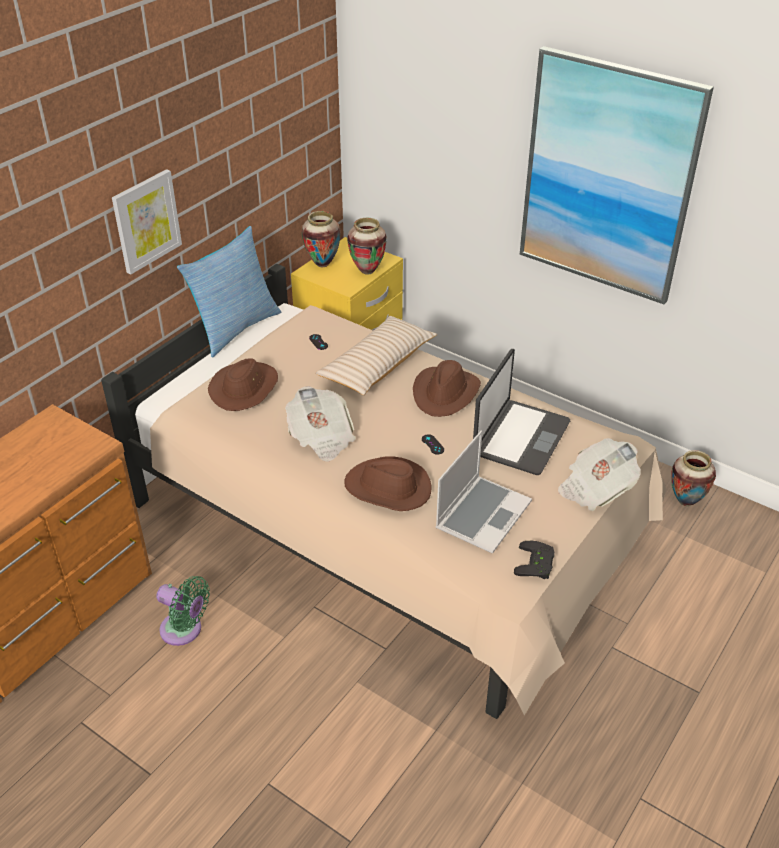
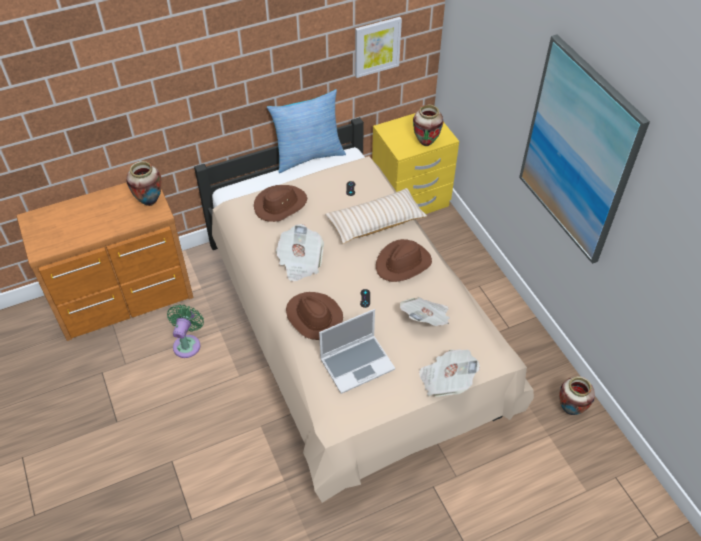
camera: 30 degrees right, 10 degrees up
(146, 221) = (245, 73): picture -> picture (377, 46)
(184, 630) = (188, 343): green fan -> green fan turned 135 degrees counterclockwise
(322, 264) = (399, 126): vase -> vase (150, 202)
(520, 438) = (426, 319): laptop -> newspaper
(537, 564) = (364, 415): black game controller -> none

